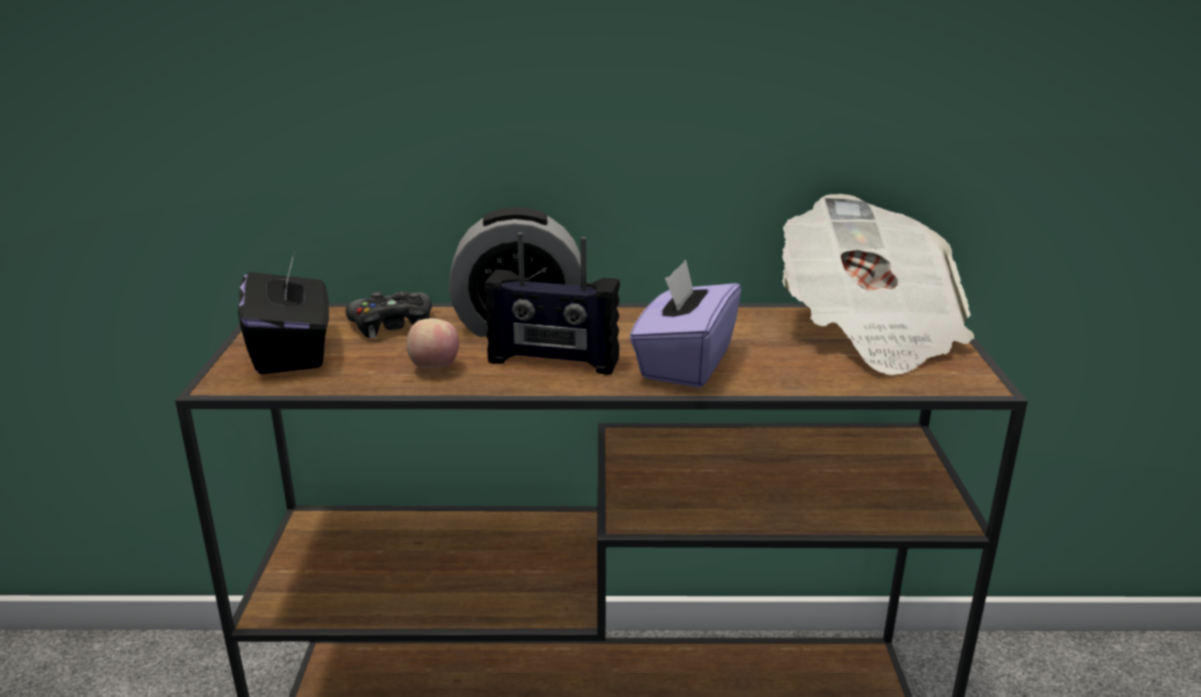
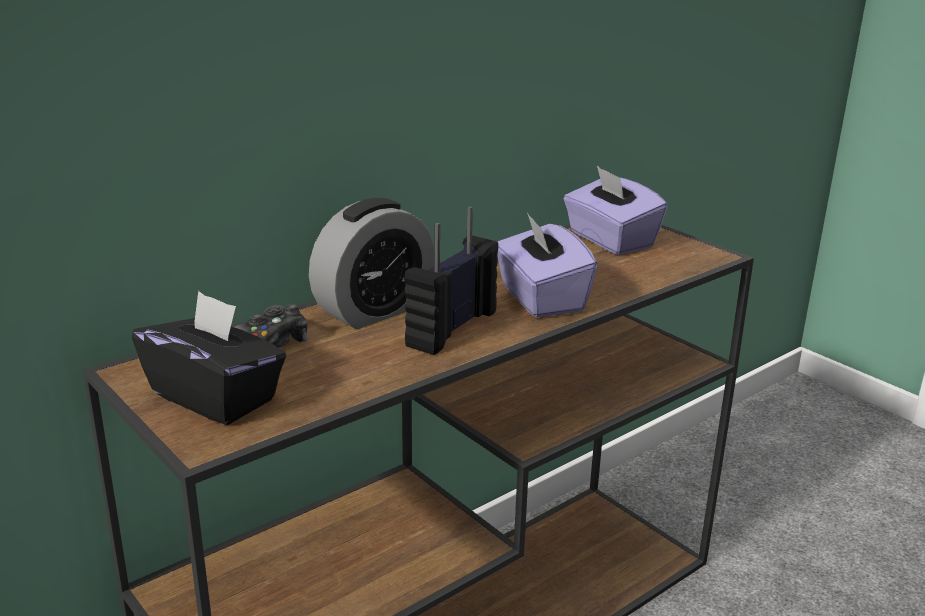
camera: 40 degrees left, 0 degrees up
(435, 369) = (371, 365): apple -> none
(553, 361) = (450, 328): radio -> radio turned 150 degrees clockwise
(869, 331) = (610, 240): newspaper -> purple tissue box

